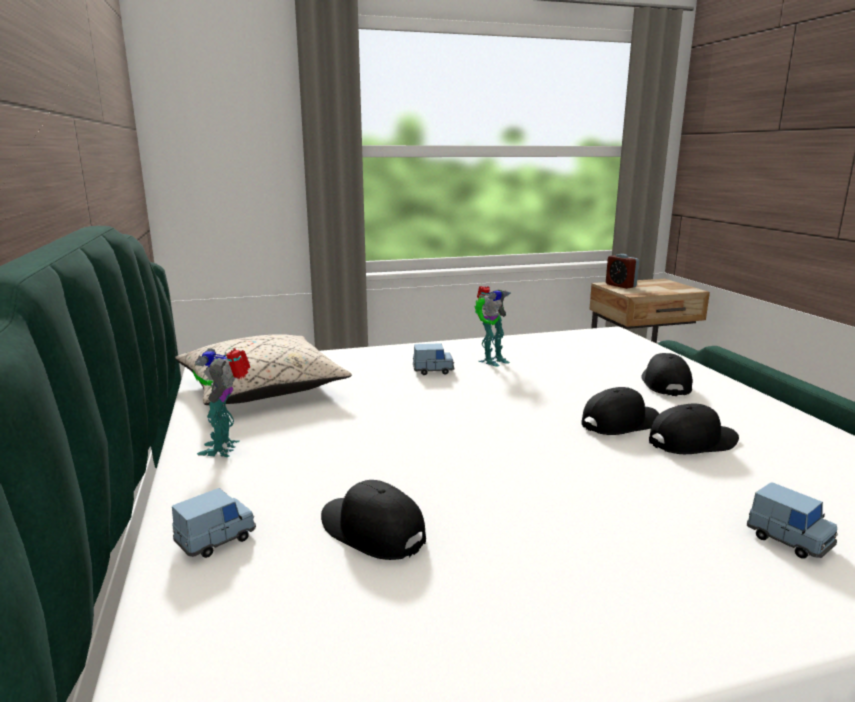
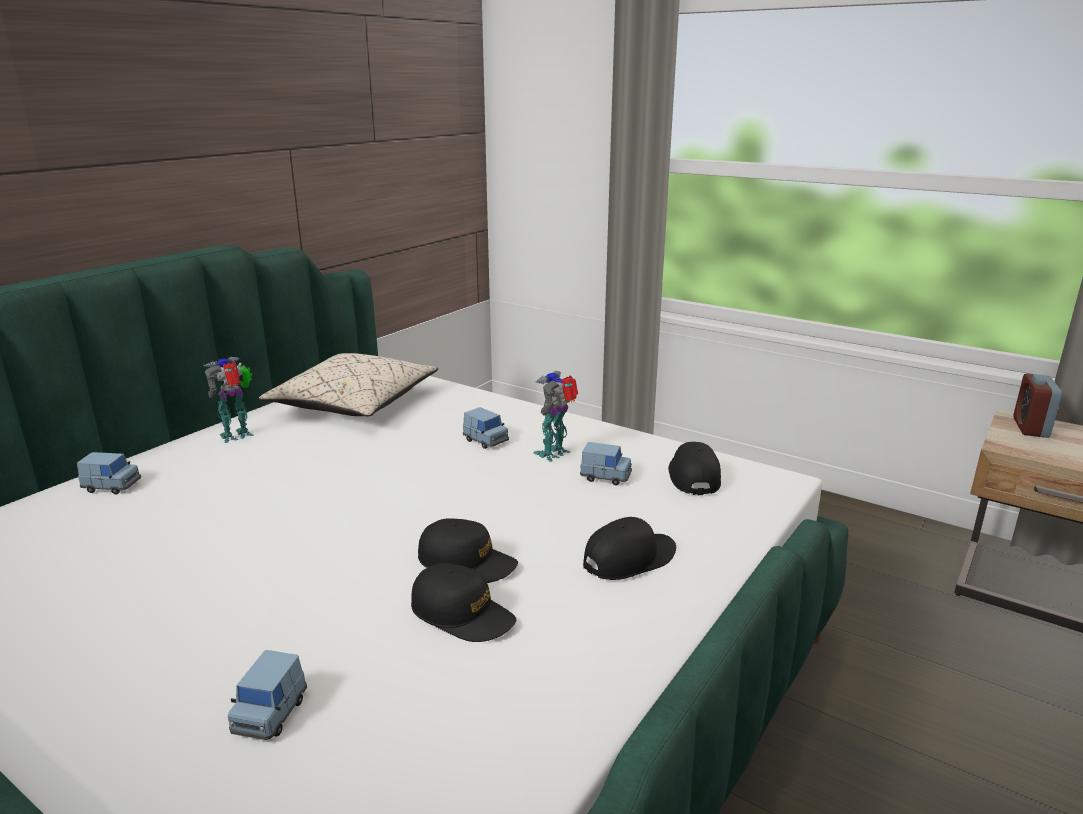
camera: 50 degrees right, 5 degrees up
(372, 531) = (154, 526): black cap -> black cap (693, 476)
(491, 360) = (555, 453): toy robot -> toy robot turned 120 degrees clockwise
(547, 359) = (605, 477): none -> blue toy car

